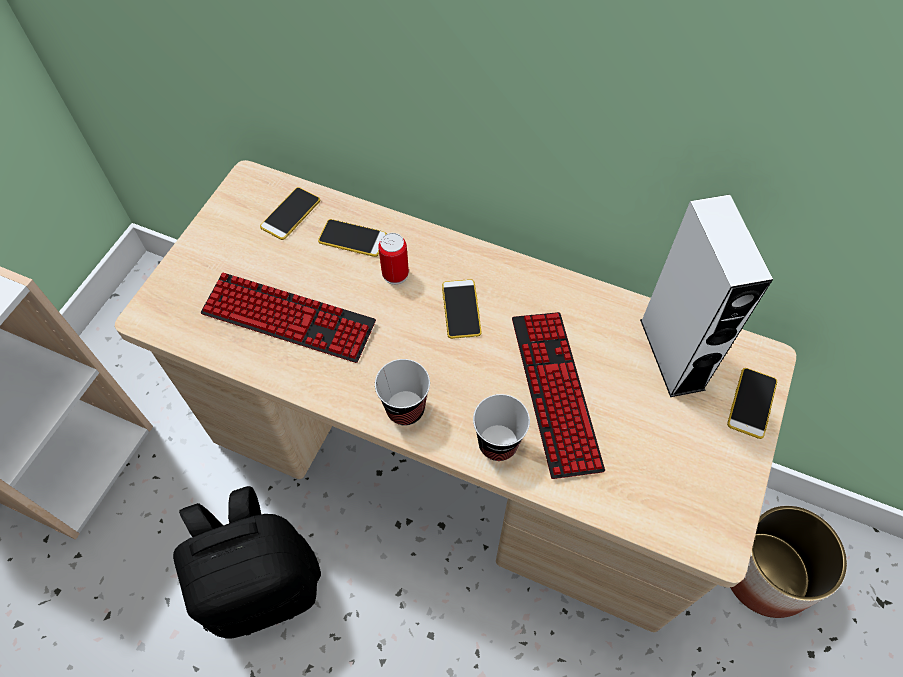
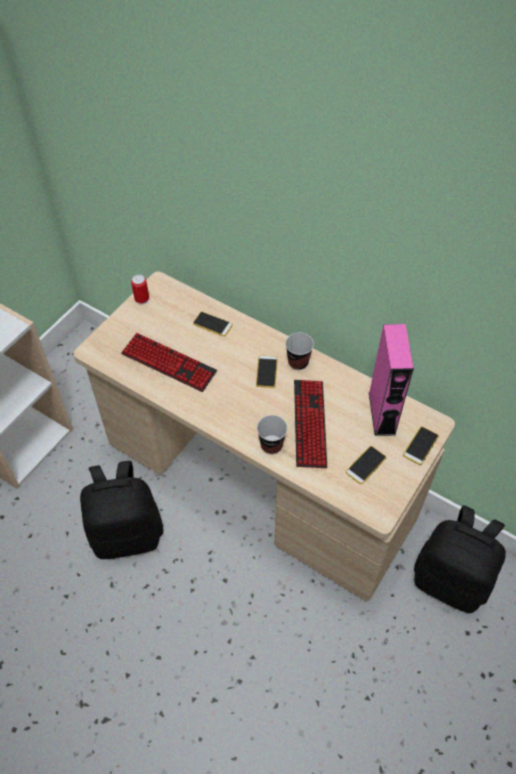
camera: 10 degrees right, 5 degrees down
(290, 214) = (180, 305): phone -> phone (366, 465)
(395, 274) = (233, 347): can -> can (142, 299)
(405, 409) = (224, 420): cup -> cup (298, 362)
(672, 354) = (382, 413): white speaker -> pink speaker
(767, 572) = (451, 580): planter -> black backpack

